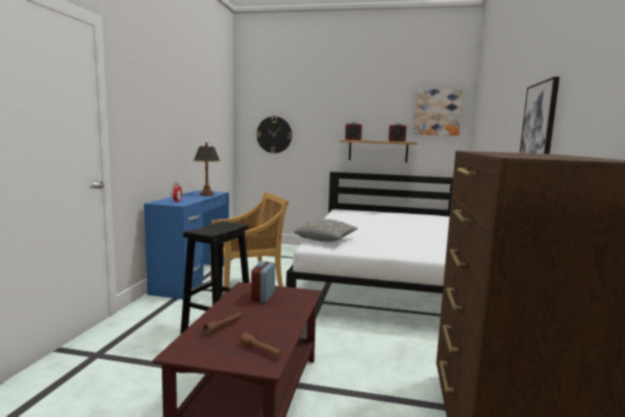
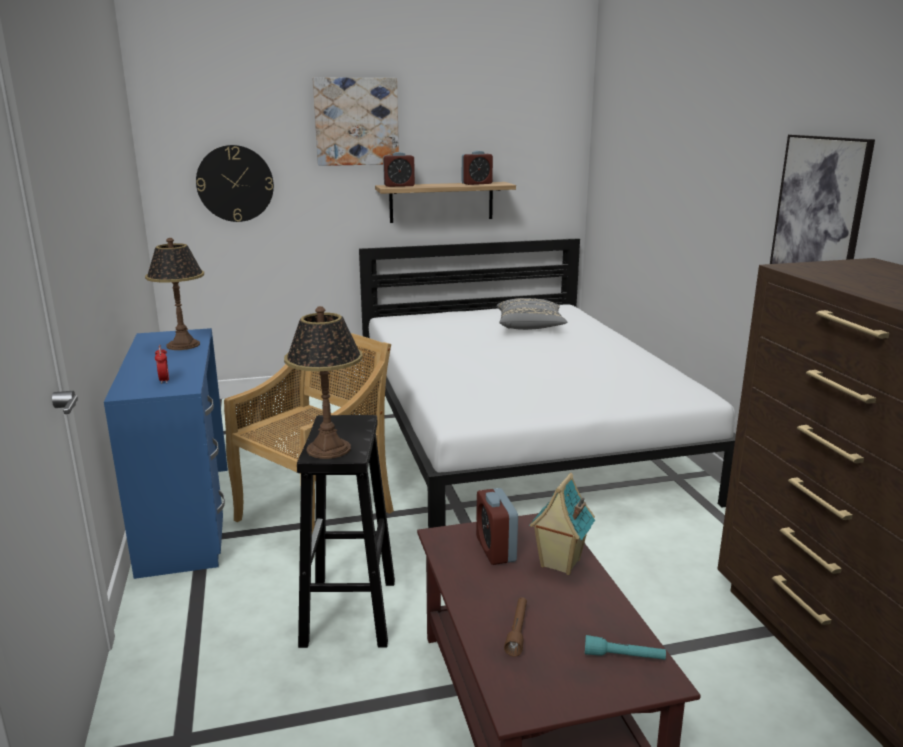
camera: 25 degrees left, 10 degrees up
(205, 230) = (329, 449): none -> table lamp
(261, 351) = (624, 657): brown flashlight -> turquoise flashlight
(286, 308) = (559, 563): none -> toy house
(326, 240) = (461, 401): grey pillow -> grey pillow (530, 327)
(437, 112) = (537, 126): picture -> picture (356, 122)

